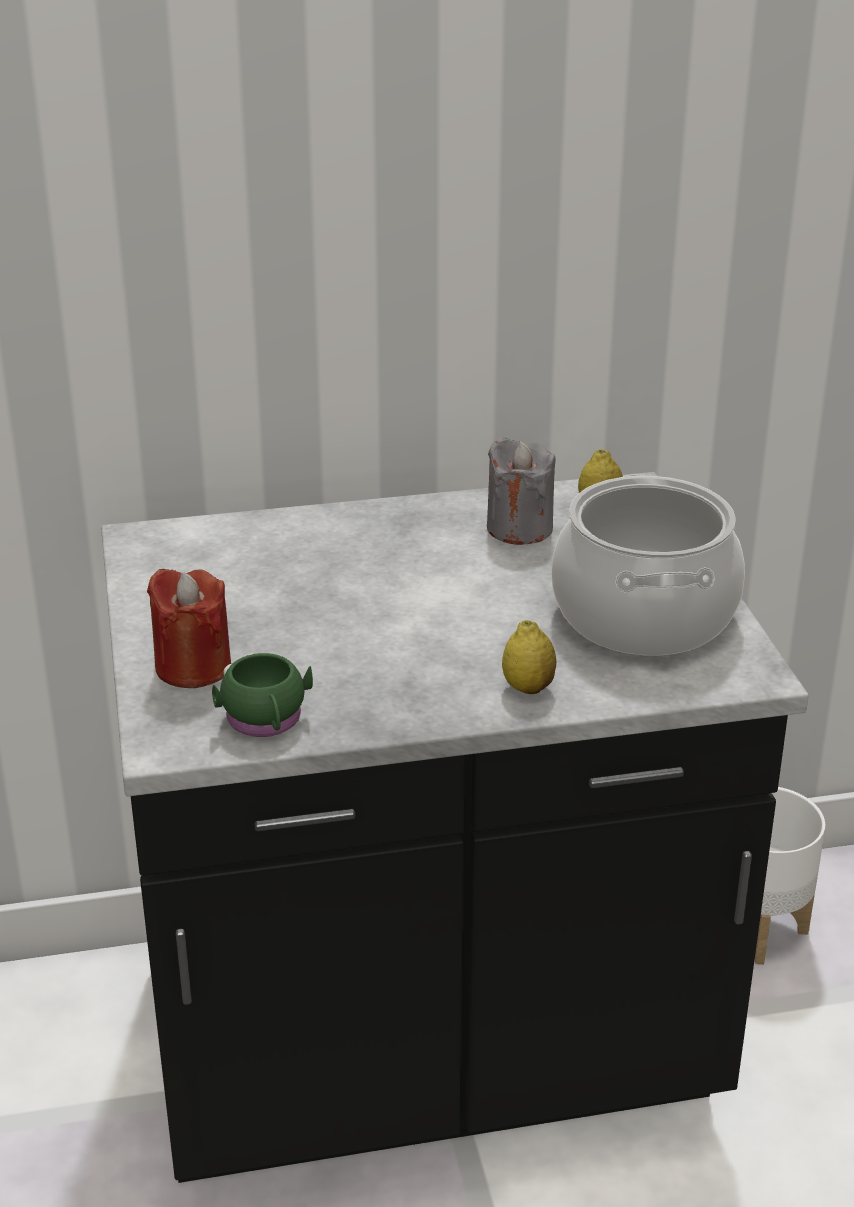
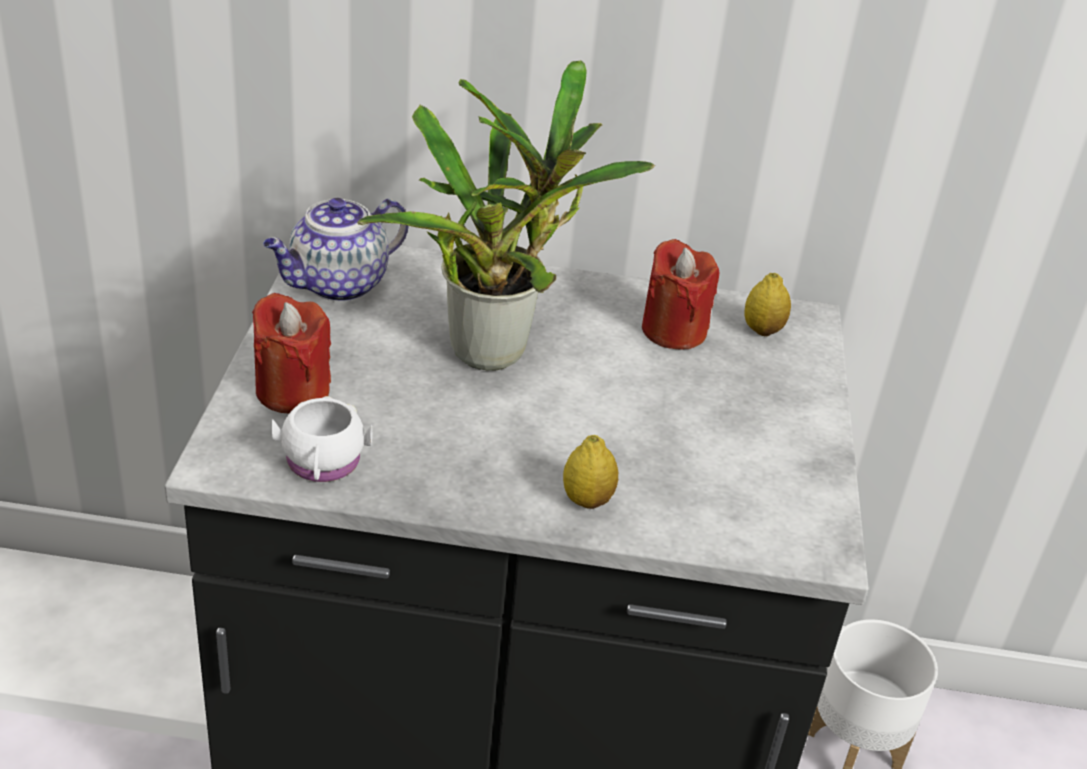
camera: 15 degrees right, 5 degrees up
(173, 564) = (337, 285): none -> teapot
(265, 722) = (322, 465): green mug -> white mug
(364, 583) = (496, 349): none -> potted plant
(519, 528) = (673, 330): grey candle -> red candle
(642, 615) = (743, 453): cooking pot -> none

